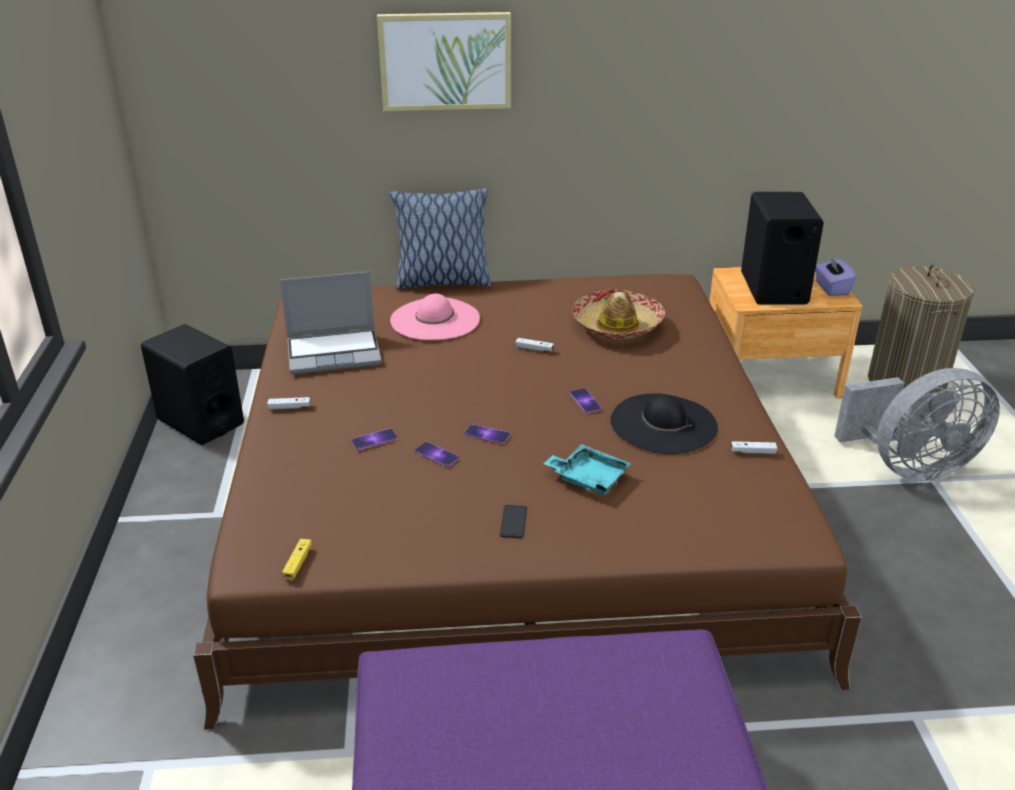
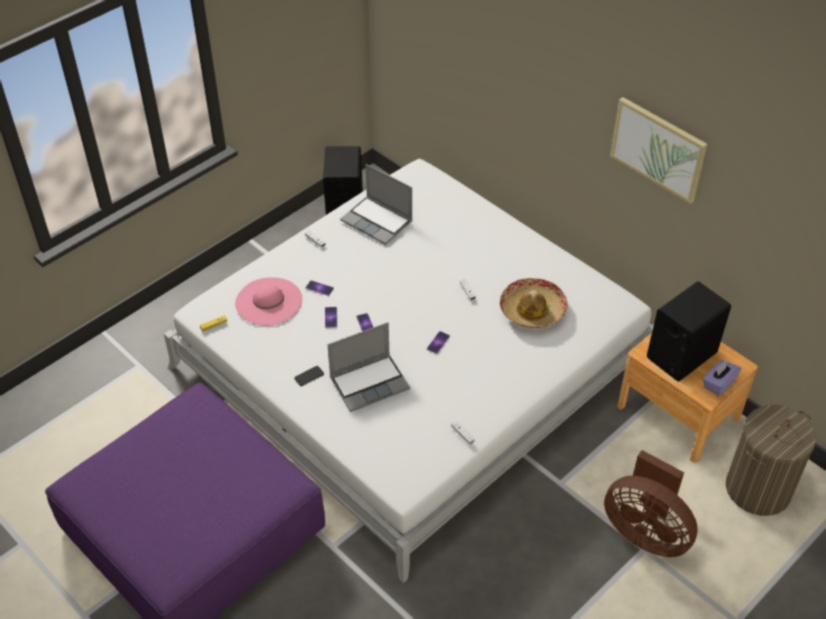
camera: 50 degrees right, 15 degrees up
(435, 319) = (453, 234): pink hat -> pink hat (268, 301)
(442, 282) = (500, 209): pillow -> none
(445, 61) = (530, 77): picture -> picture (658, 149)
(506, 498) = (412, 364): brown bed -> white bed
(588, 478) = (370, 382): turquoise tray -> laptop
(663, 423) = (451, 385): black hat -> none
(910, 467) = (645, 531): grey fan -> brown fan

